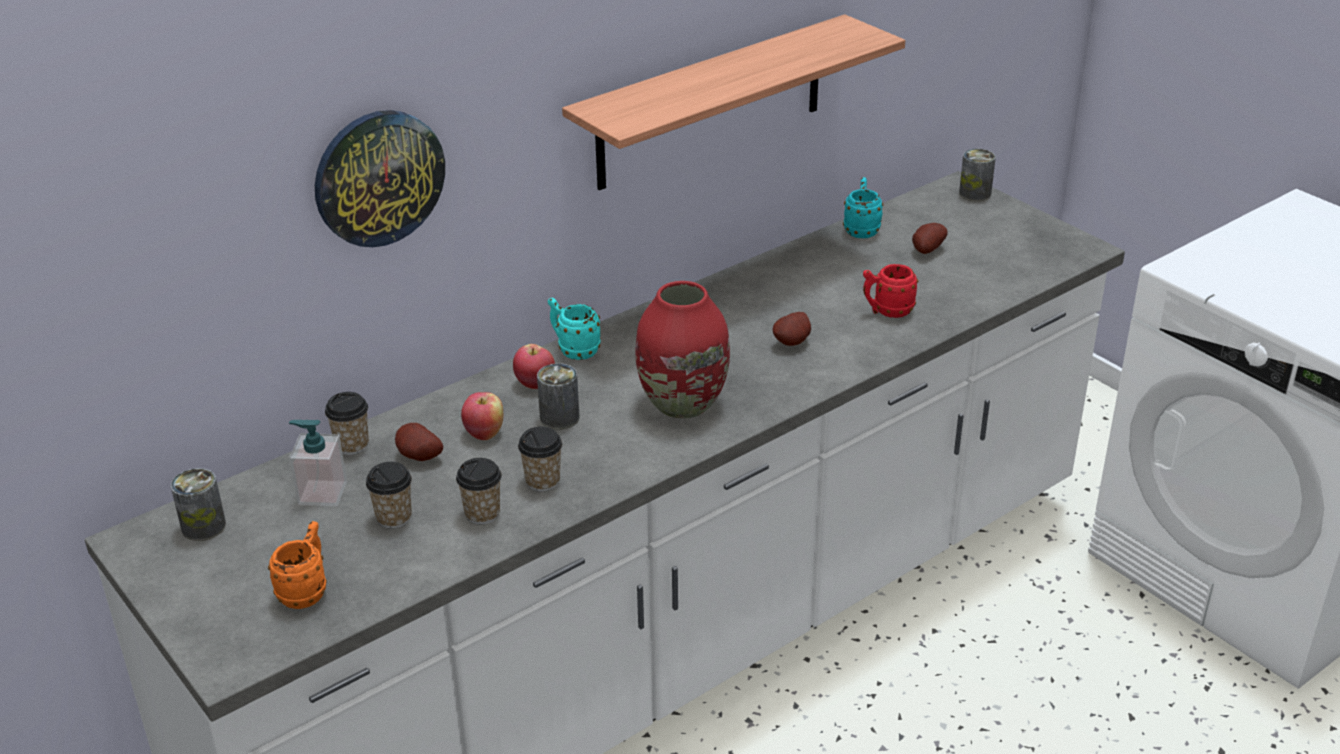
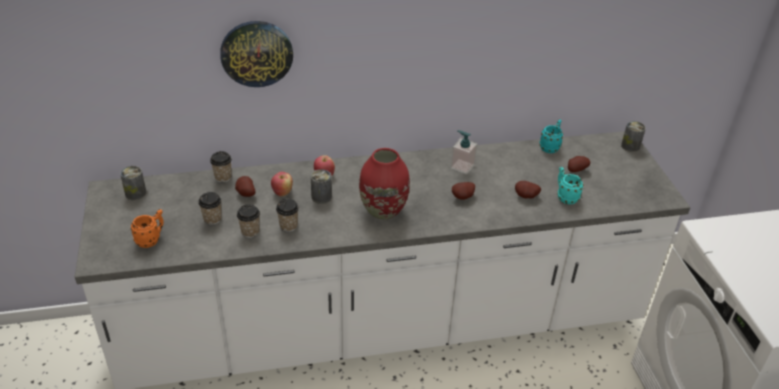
camera: 25 degrees right, 5 degrees up
(322, 493) = (193, 196): soap dispenser -> soap dispenser (462, 166)
(574, 350) = (355, 164): turquoise mug -> turquoise mug (565, 197)
(711, 103) = (465, 58): shelf -> none
(887, 311) = (526, 197): red mug -> potato

